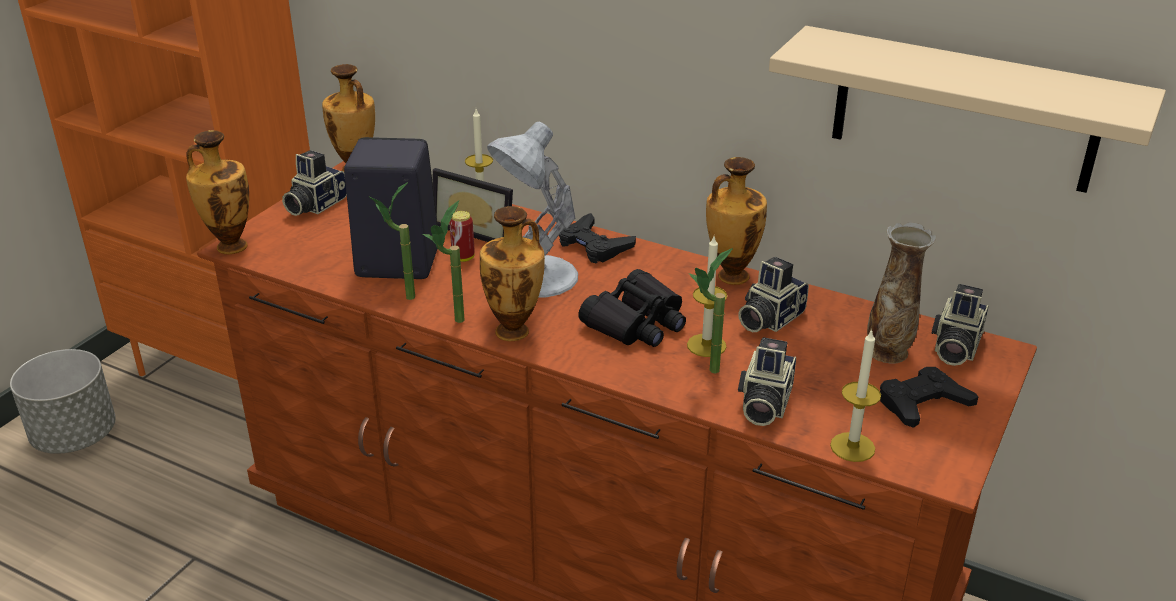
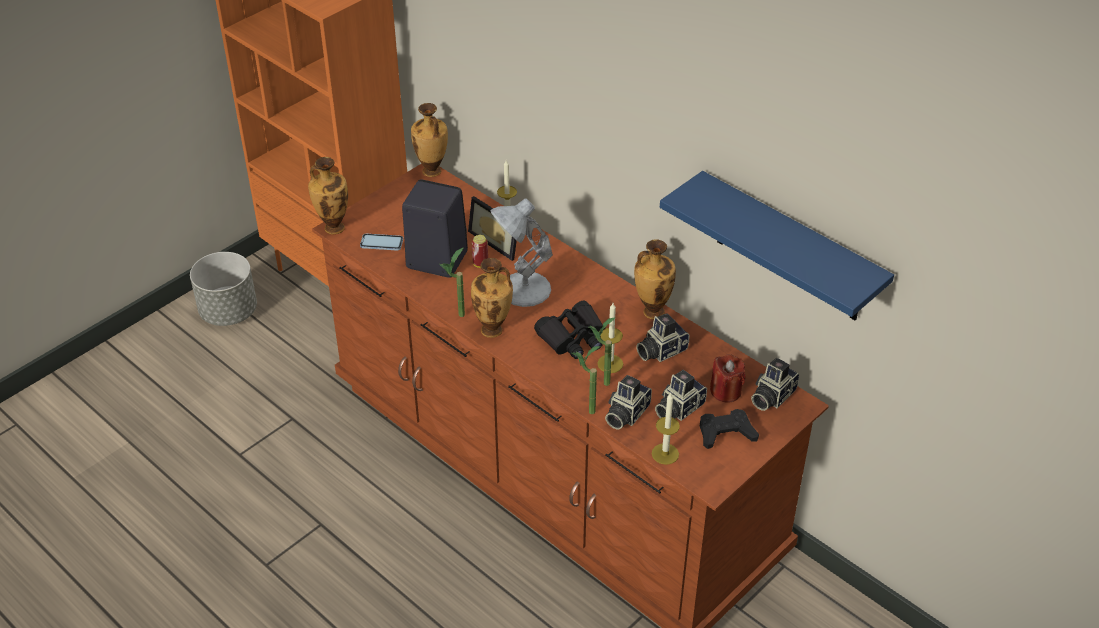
camera: 15 degrees right, 10 degrees up
(308, 254) = (381, 243): none -> phone
(314, 205) = (395, 200): camera -> camera (678, 408)
(400, 298) = (430, 291): potted plant -> potted plant (584, 411)
(594, 245) = (571, 269): black game controller -> none
(888, 352) = (725, 391): vase -> red candle
(964, 110) = (789, 249): beige shelf -> blue shelf

